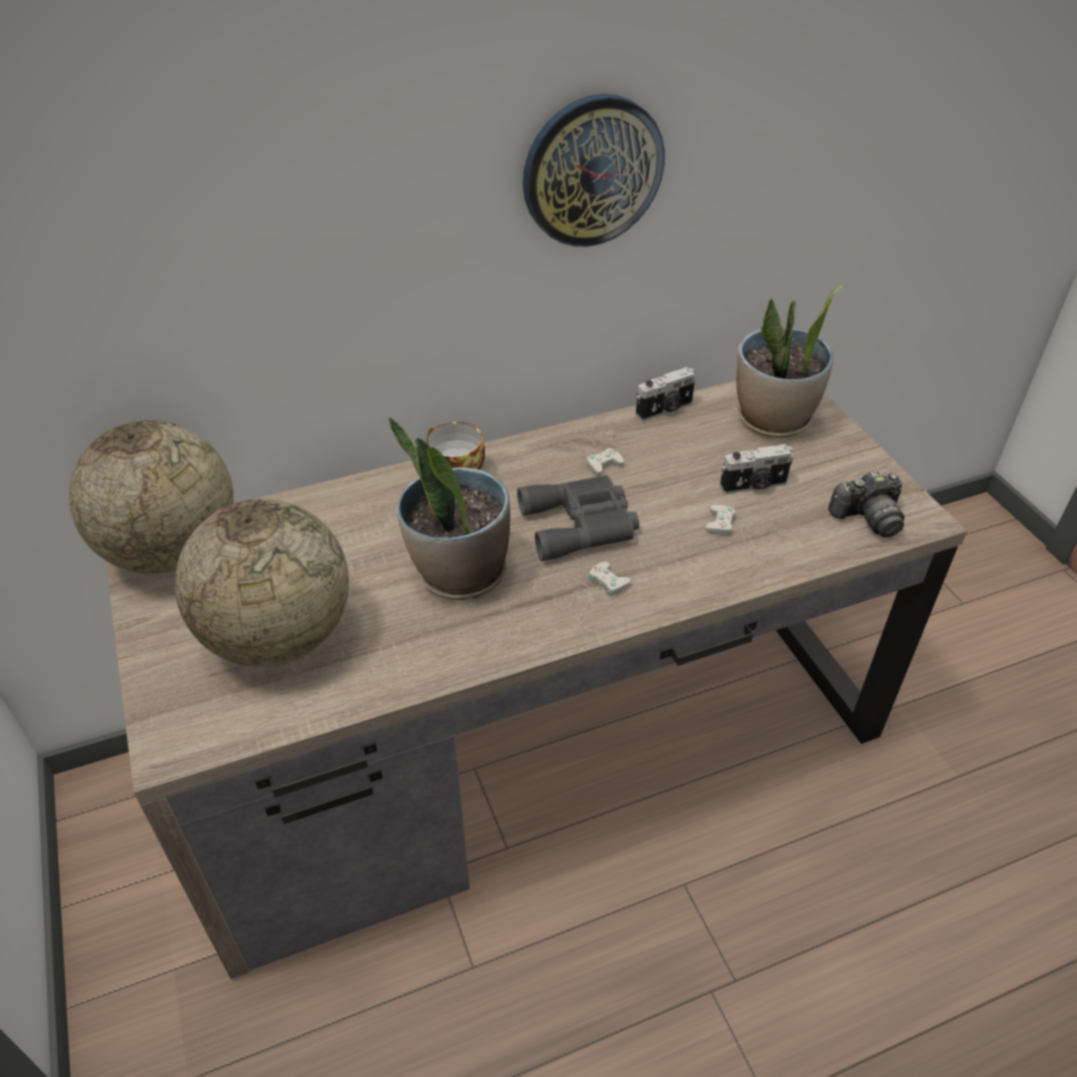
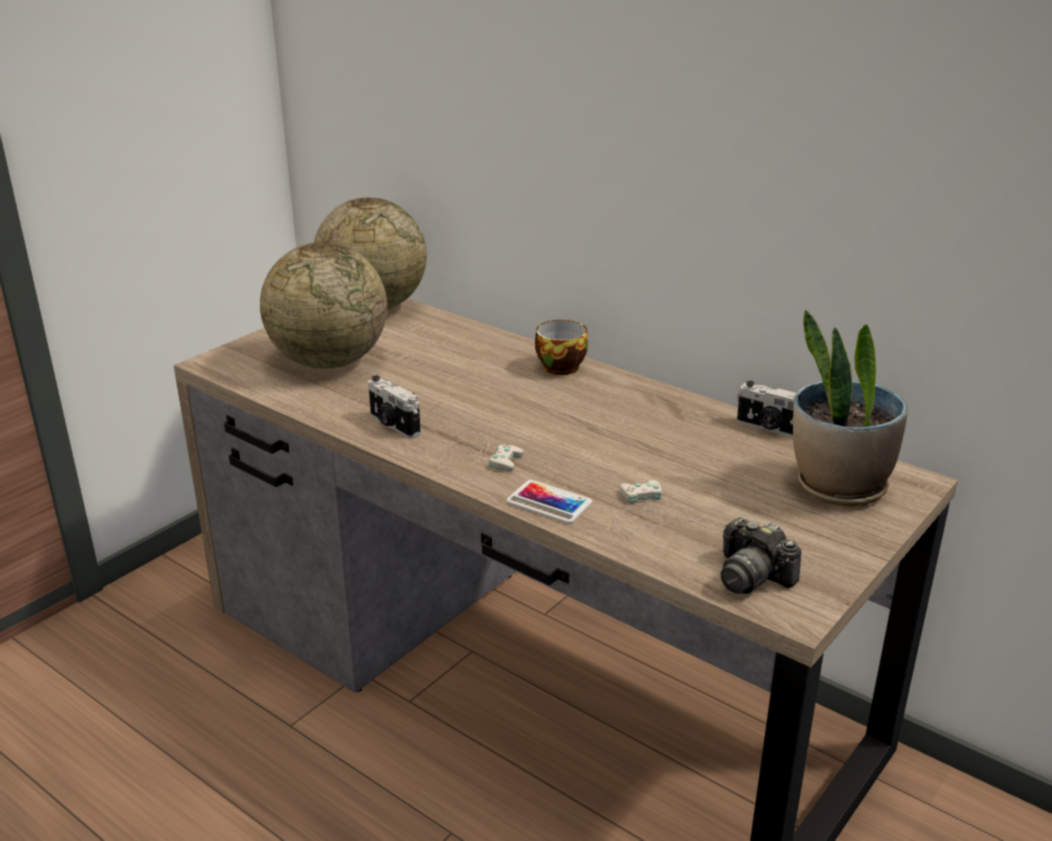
camera: 60 degrees right, 15 degrees down
(459, 573) = (451, 401): potted plant -> none
(582, 524) = (562, 432): grey binoculars -> none
(592, 171) = (738, 141): wall clock -> none
(593, 447) = (667, 410): white game controller -> none
(697, 582) = (549, 502): none -> phone
(754, 486) = (718, 500): camera -> camera (393, 425)

